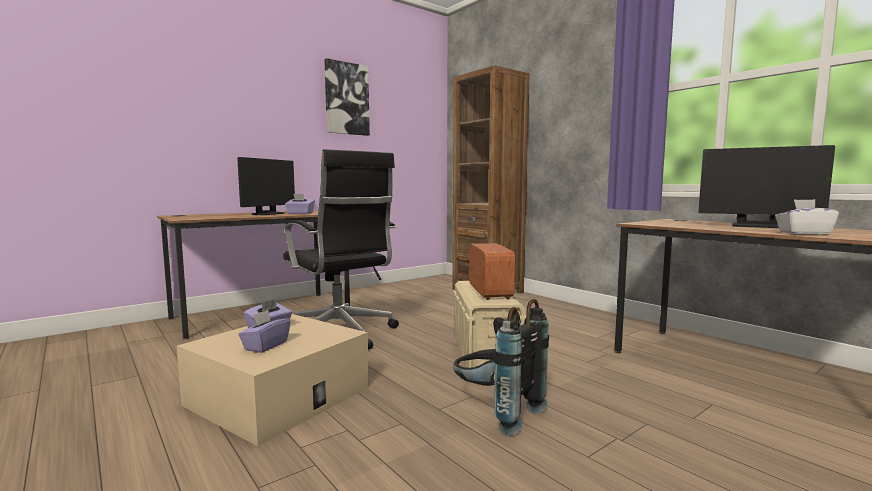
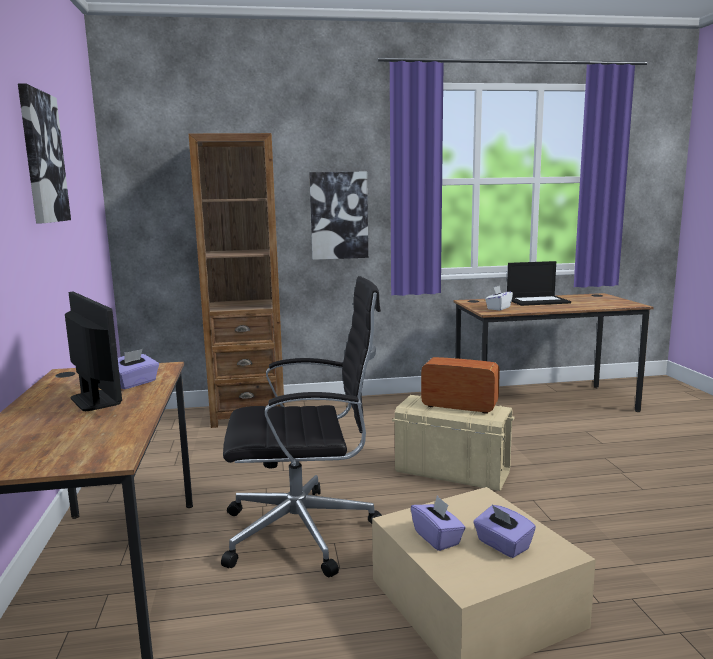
camera: 60 degrees left, 5 degrees up
(496, 413) = (568, 499): black backpack -> none
(576, 132) = (339, 215): none -> picture
(757, 226) = (538, 301): monitor -> laptop
(803, 233) = (588, 305): white tissue box -> white tissue box (498, 308)

